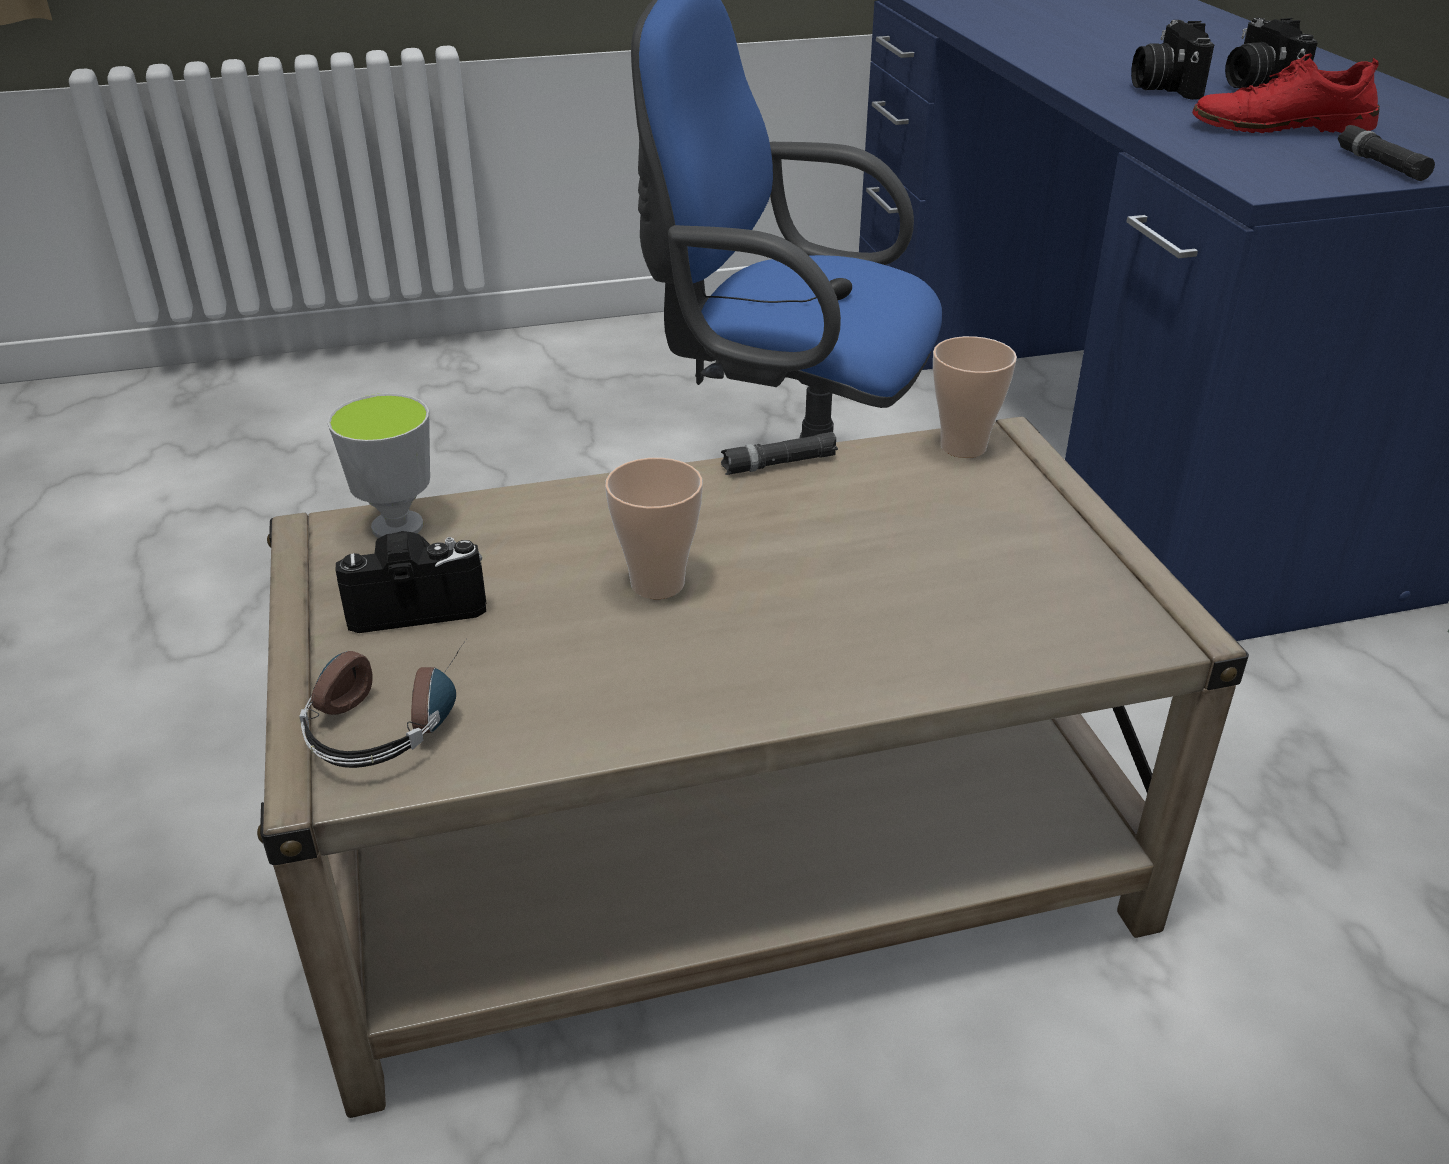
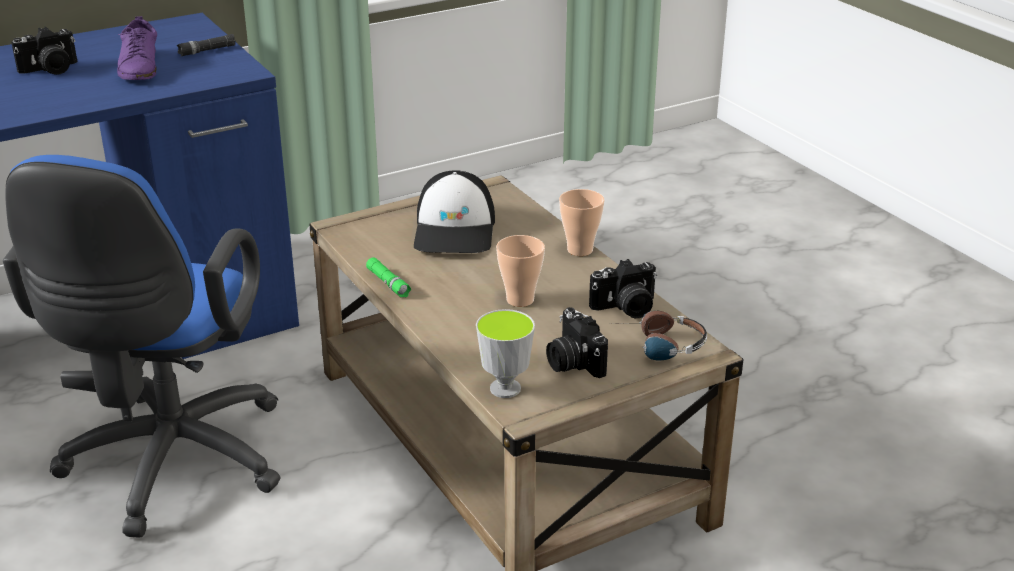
camera: 105 degrees left, 5 degrees down
(779, 463) = (388, 283): black flashlight -> green flashlight
(960, 552) = (455, 231): none -> cap
(963, 447) = (352, 235): cup -> cup (580, 250)
(1163, 87) = (52, 91): camera -> camera (626, 308)
(1281, 126) = (140, 67): red shoe -> purple shoe

